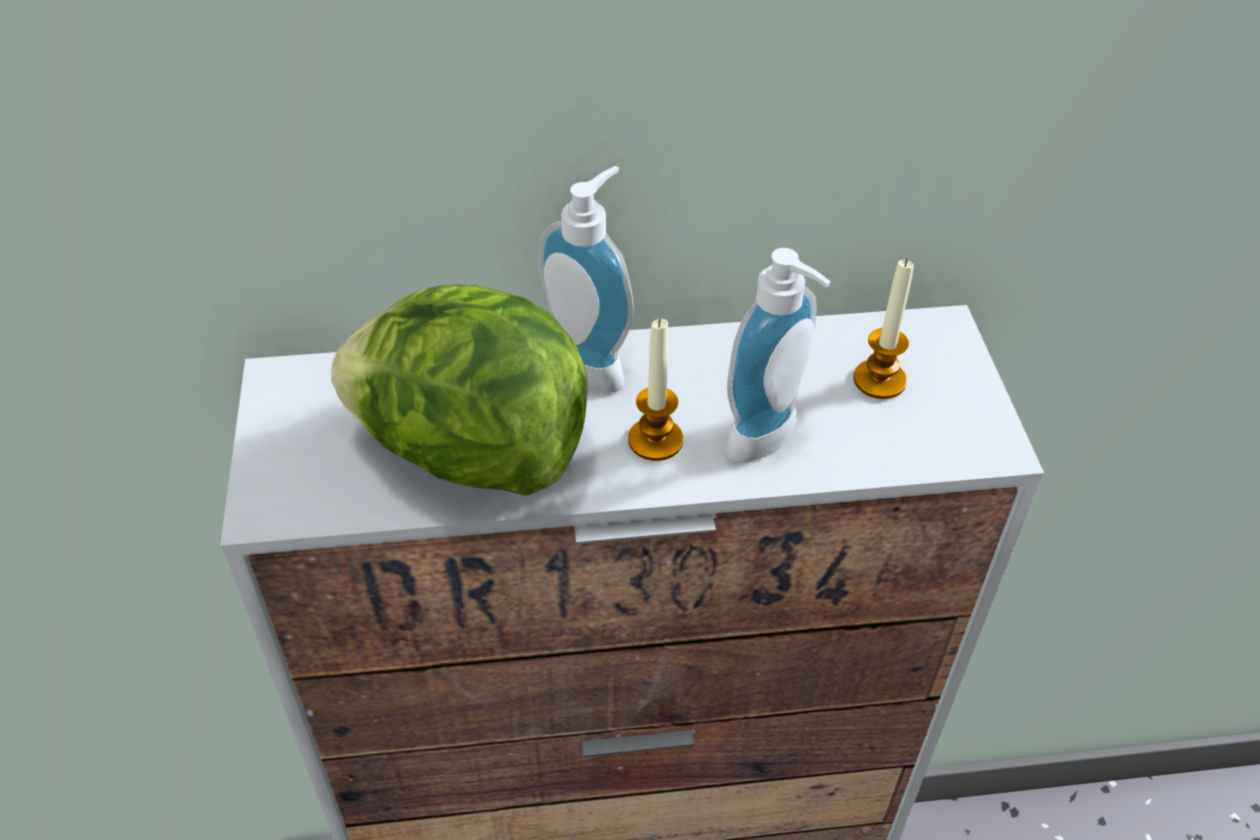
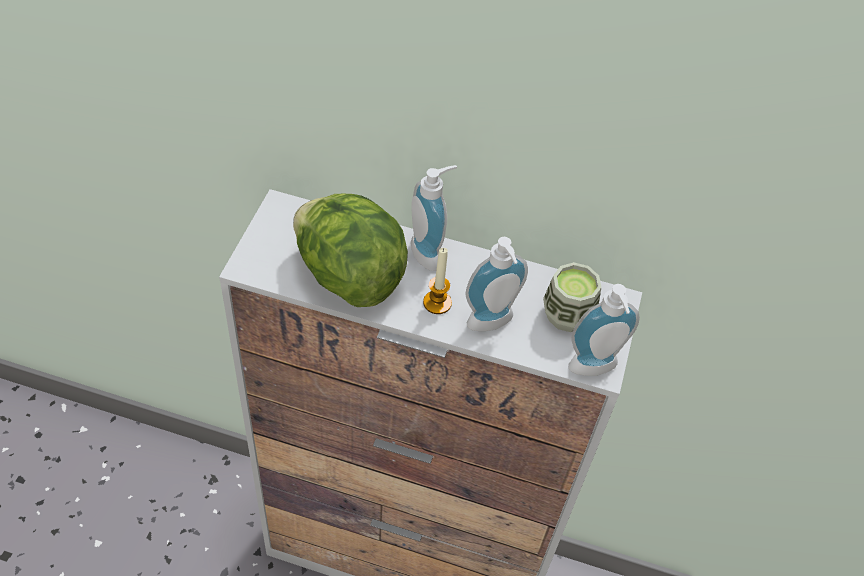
camera: 20 degrees right, 5 degrees up
(879, 380) = (567, 315): candle -> cup
(981, 451) = (594, 370): none -> soap dispenser

